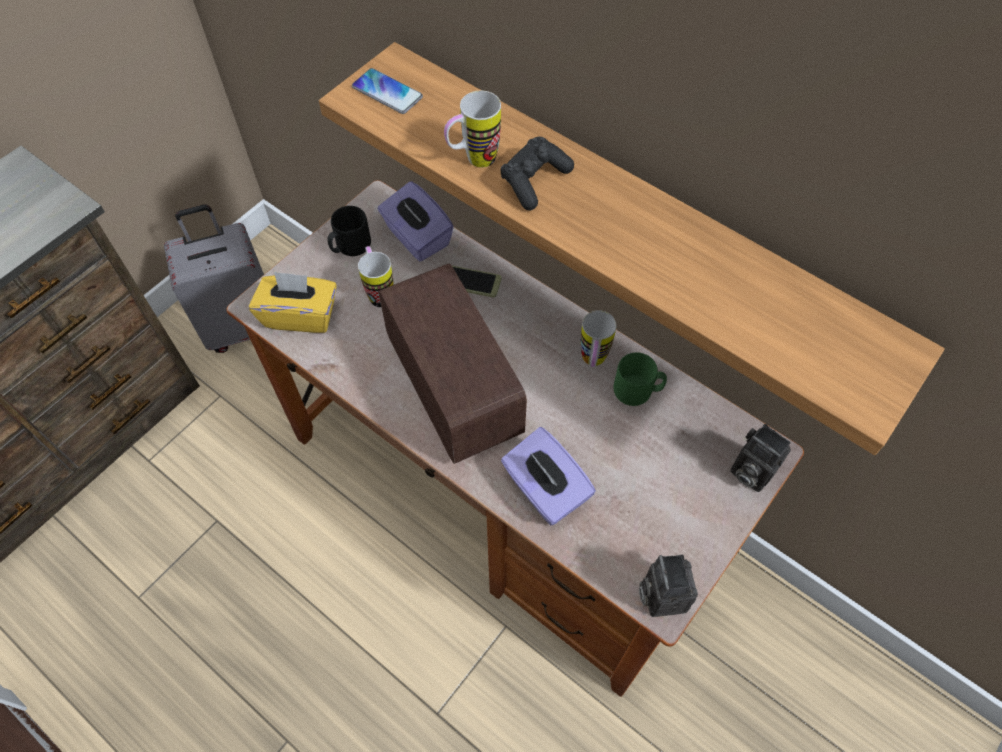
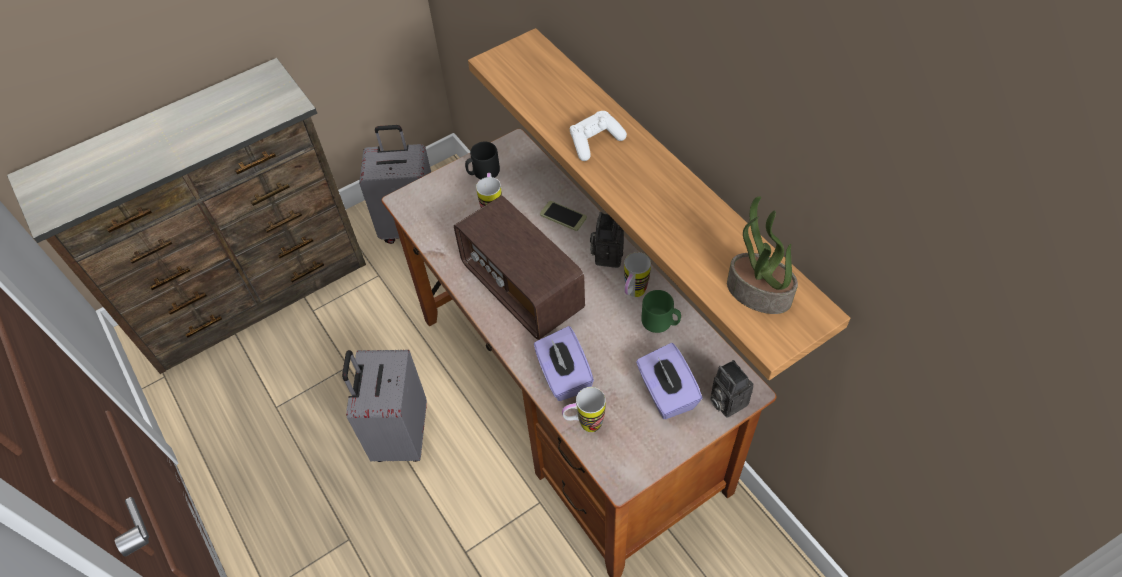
camera: 20 degrees right, 5 degrees down
(300, 315) = (431, 214): yellow tissue box -> none
(310, 590) = (399, 434): none -> grey suitcase
(387, 92) = (516, 62): phone -> none
(417, 237) = (534, 176): purple tissue box -> purple tissue box (666, 393)
(453, 387) = (522, 288): radio -> radio turned 150 degrees clockwise
(473, 161) = (557, 120): mug -> mug (584, 424)
(534, 181) = (595, 142): black game controller -> white game controller
(661, 594) = (622, 469): camera -> camera (607, 255)
(822, 342) = (757, 293): none -> potted plant

